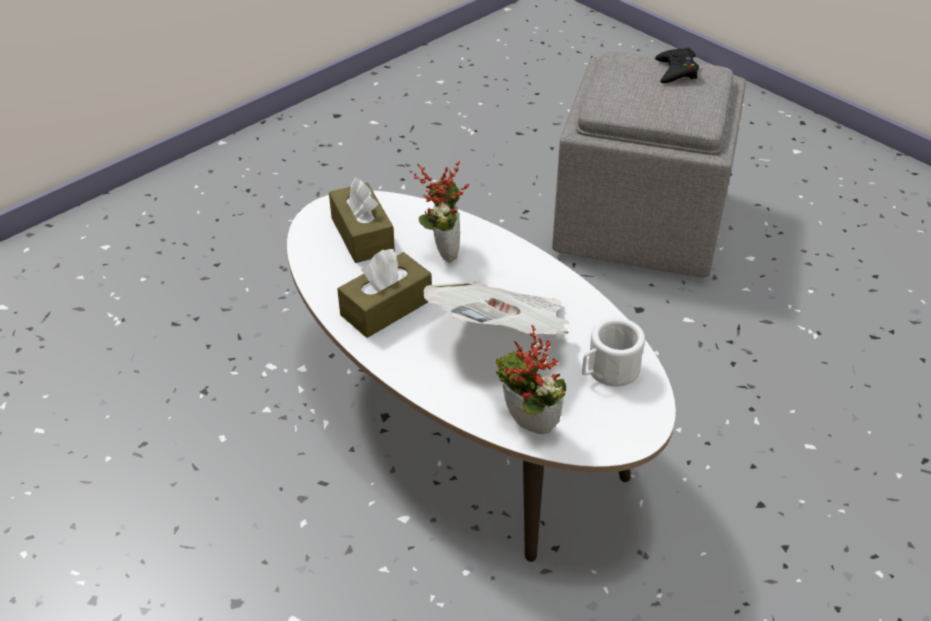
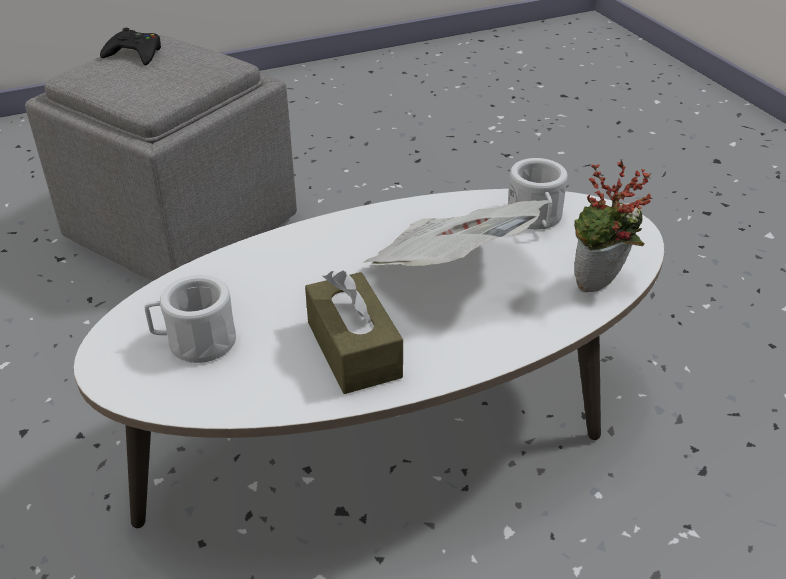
camera: 70 degrees left, 5 degrees down
(362, 235) = (194, 342): brown tissue box -> white mug
(442, 250) = (275, 281): potted plant -> none

